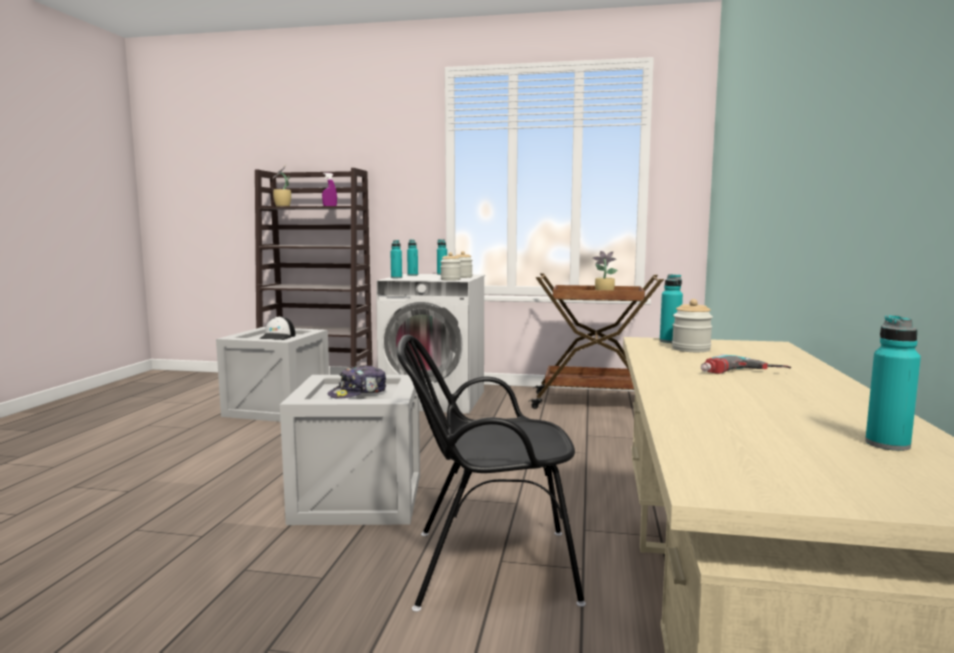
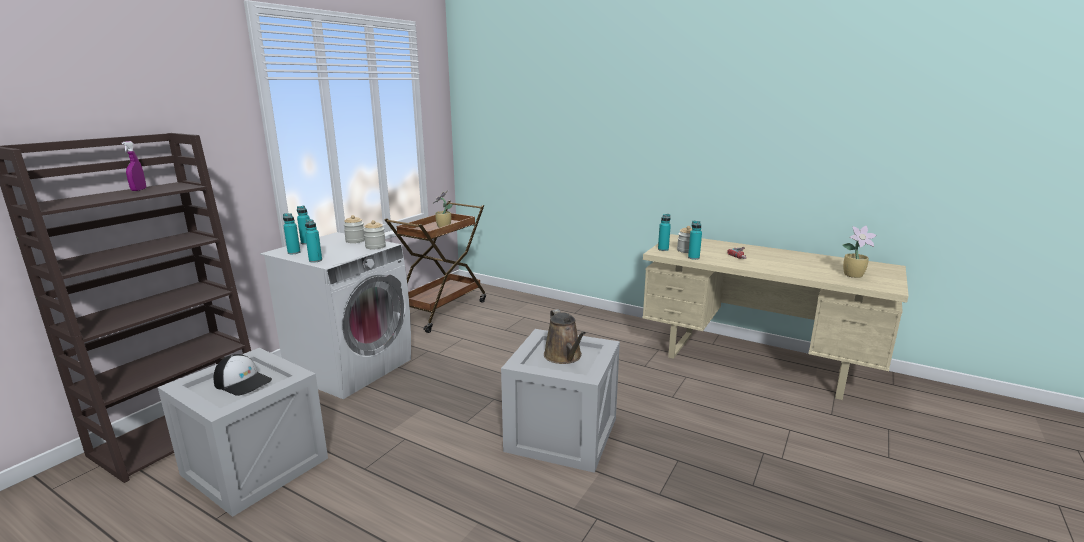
camera: 70 degrees left, 10 degrees up
(282, 206) = (72, 203): potted plant -> potted plant (854, 275)
(358, 393) = (564, 357): cap -> brown watering can
(486, 566) = (677, 402): black chair -> none
(887, 444) = (842, 263): turquoise bottle -> turquoise bottle (693, 258)

